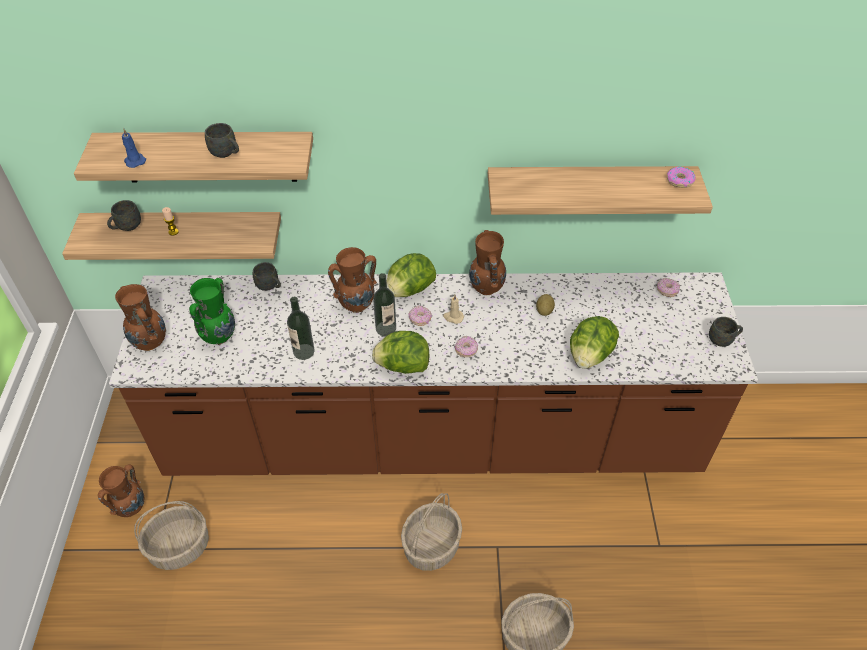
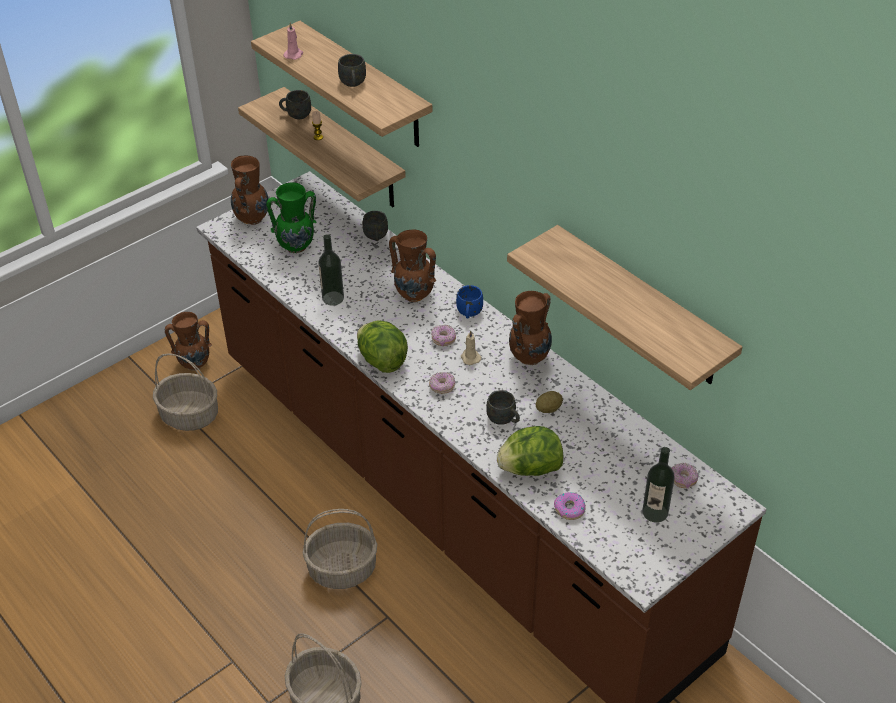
camera: 50 degrees right, 5 degrees down
(134, 161) = (294, 54): blue candle -> pink candle
(386, 328) = (409, 327): bottle -> bottle (655, 512)
(410, 290) = (469, 314): lettuce -> blue mug
(679, 181) = (700, 344): donut -> donut (569, 509)
(723, 340) = (667, 555): grey mug -> grey mug (504, 420)

